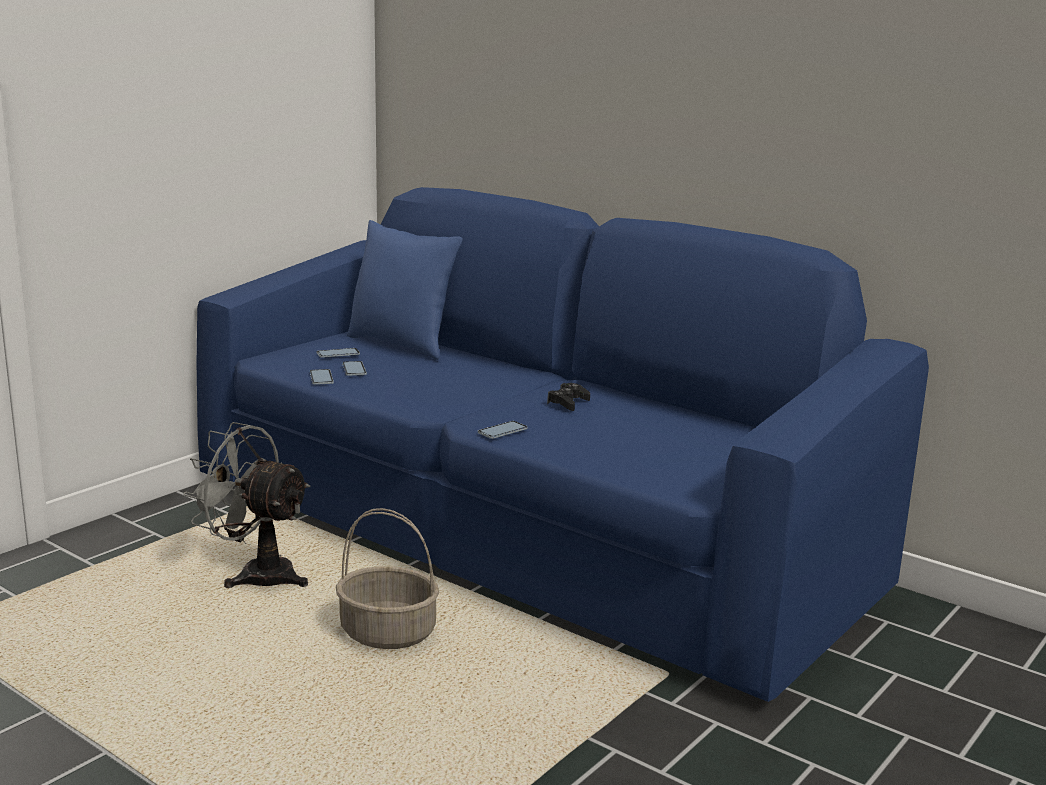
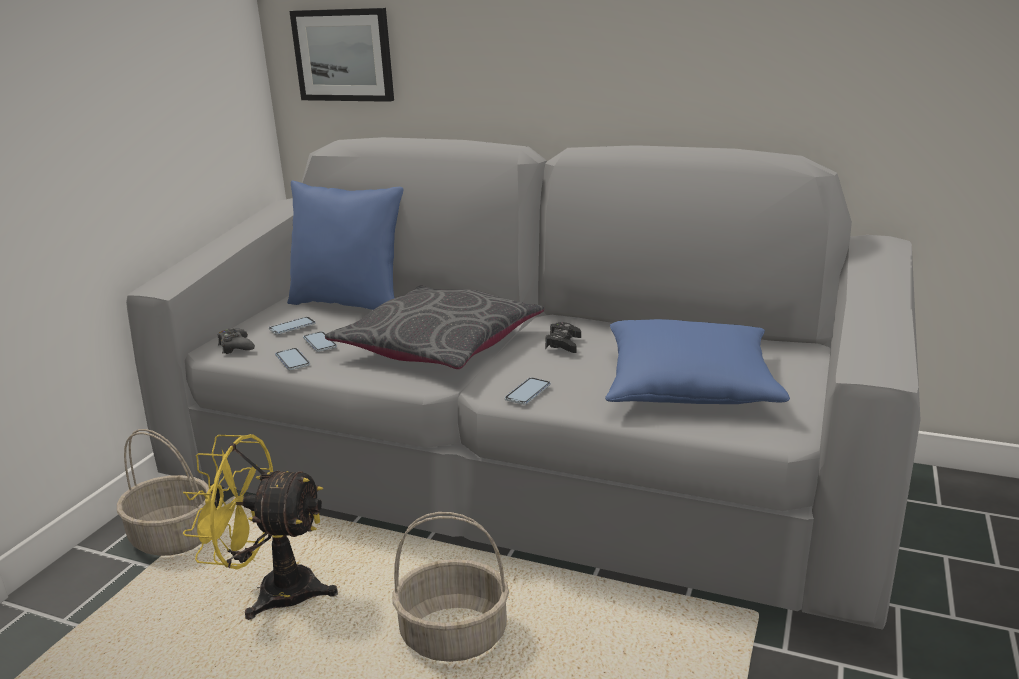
camera: 15 degrees left, 5 degrees up
(195, 523) = (175, 537): none -> basket
(256, 574) = (273, 591): grey fan -> yellow fan
(280, 361) = (236, 347): none -> black game controller
(440, 108) = (343, 55): none -> picture
(456, 387) = (439, 345): none -> grey pillow
(520, 533) = (516, 474): blue sofa -> grey sofa
(654, 452) = (689, 387): none -> blue pillow

